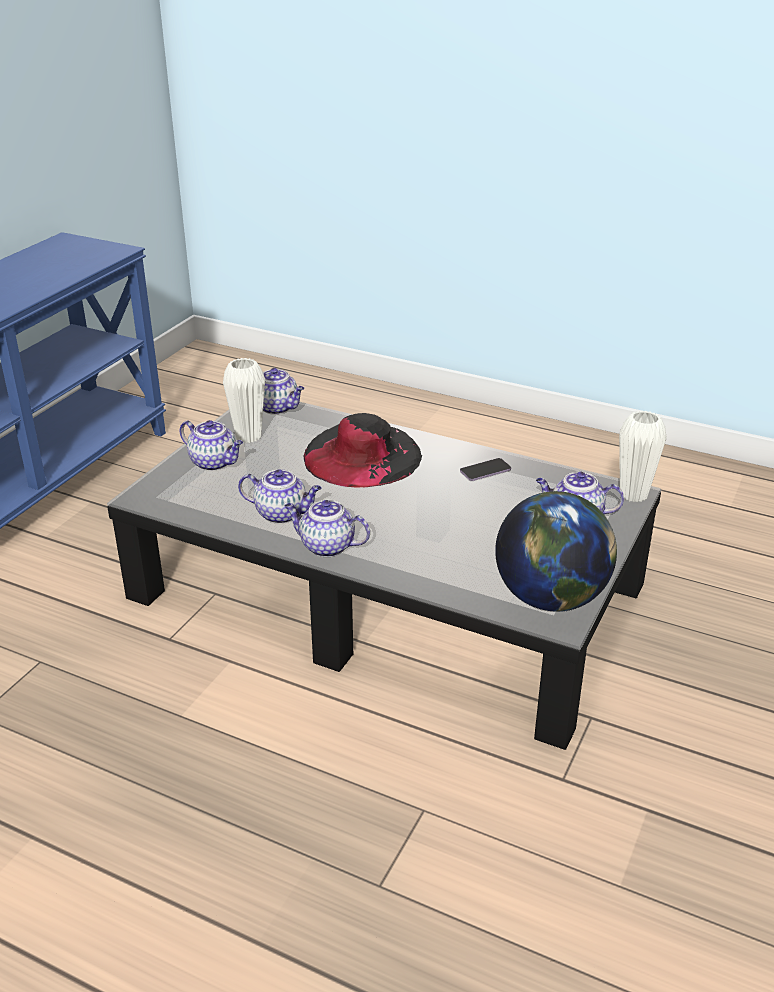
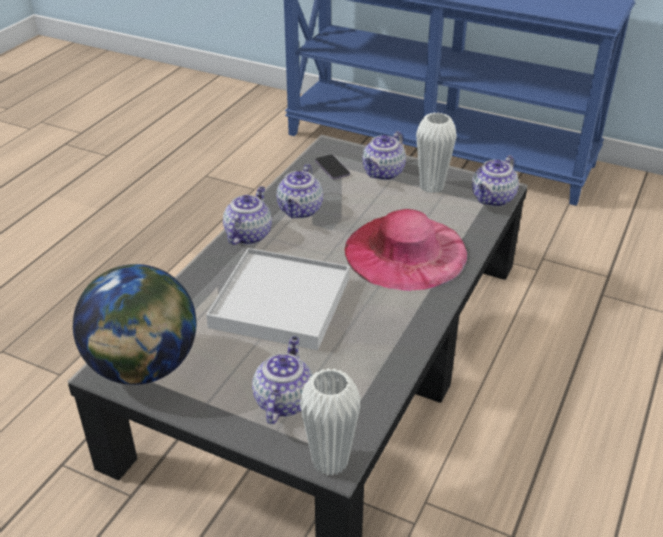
camera: 90 degrees right, 5 degrees up
(362, 455) = (405, 251): black hat -> pink hat
(445, 522) = (280, 303): none -> white tray
(485, 471) = (380, 335): phone -> phone (332, 168)

